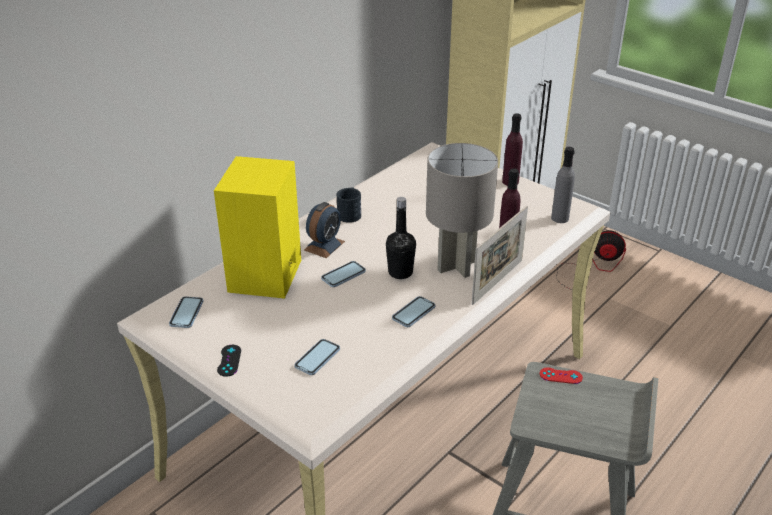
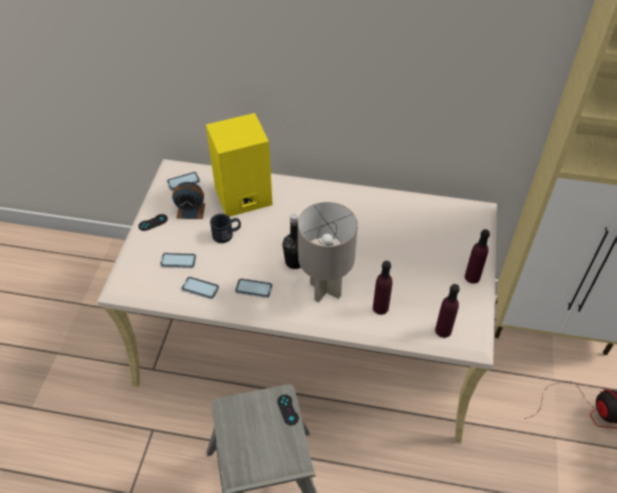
camera: 60 degrees right, 15 degrees up
(324, 245) = (297, 208): alarm clock -> alarm clock (190, 211)
(343, 275) = (270, 234): phone -> phone (200, 288)
(350, 213) = (347, 203): black mug -> black mug (227, 234)
(497, 282) = (323, 322): picture frame -> none
(560, 218) = (443, 330): grey bottle -> purple bottle
(560, 376) = (288, 410): red game controller -> black game controller

